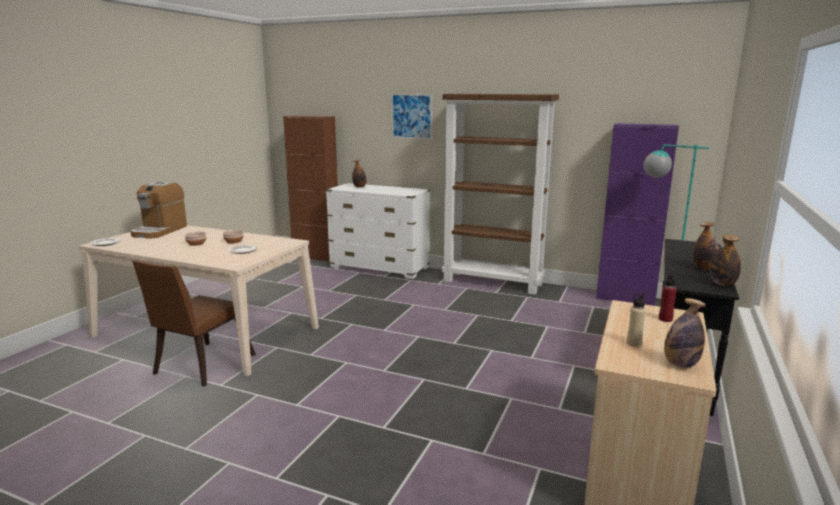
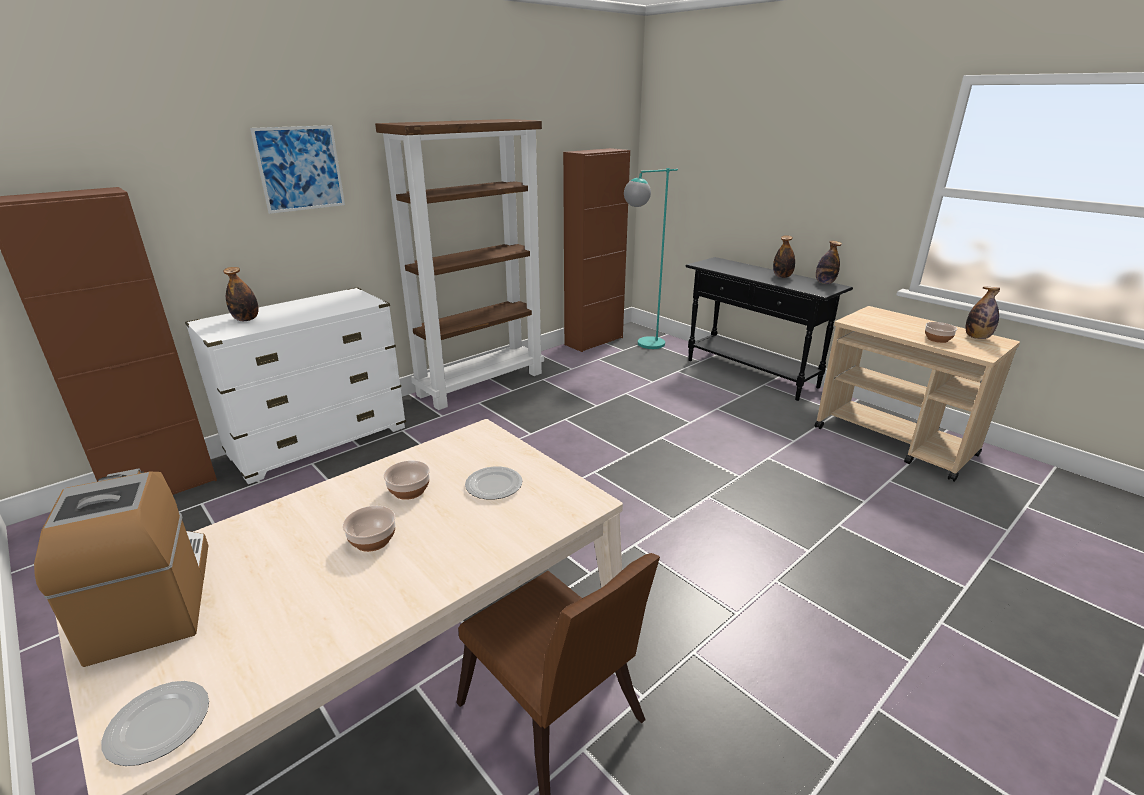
camera: 65 degrees left, 10 degrees up
(159, 231) = (152, 598): coffee machine -> coffee machine turned 150 degrees counterclockwise
(625, 298) = (594, 341): purple cabinet -> brown cabinet
(633, 343) = (938, 339): beige bottle -> bowl
(665, 319) = (884, 318): red bottle -> none

